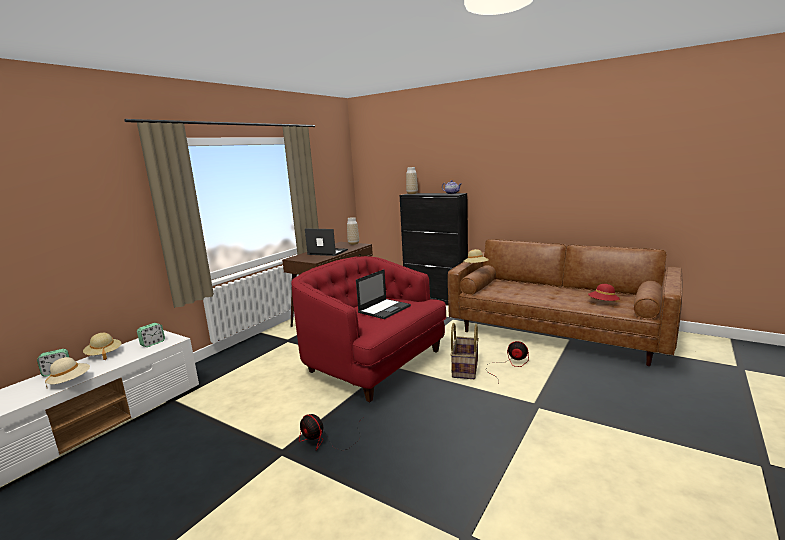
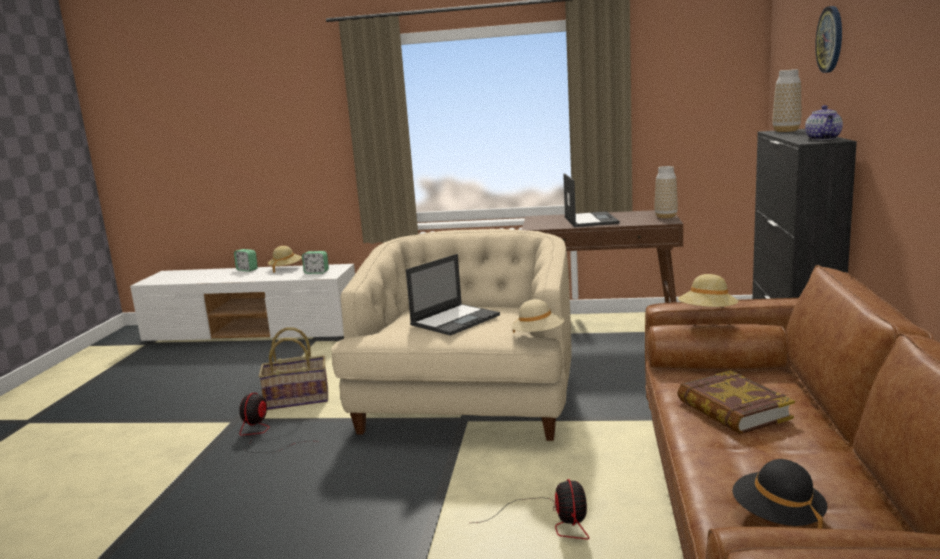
camera: 65 degrees right, 0 degrees up
(70, 382) = (229, 279): beige hat -> beige hat (538, 335)
(373, 363) = (466, 404): red armchair -> beige armchair
(384, 309) = (455, 320): laptop -> laptop turned 60 degrees counterclockwise
(430, 154) = (830, 39): none -> wall clock
(464, 368) = (506, 478): basket -> basket (297, 399)
(525, 292) = (733, 410): none -> book
(603, 303) = (777, 517): red hat -> black hat

